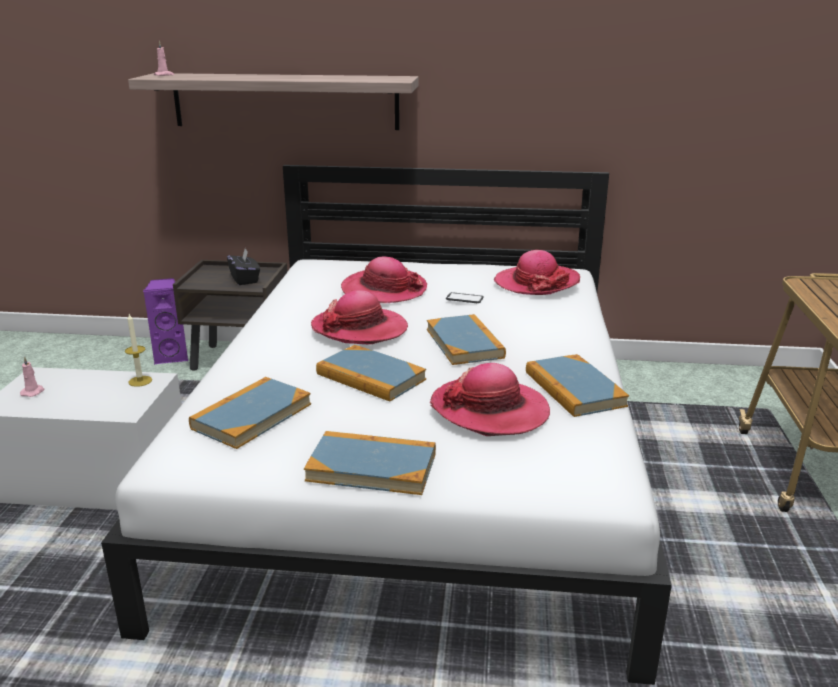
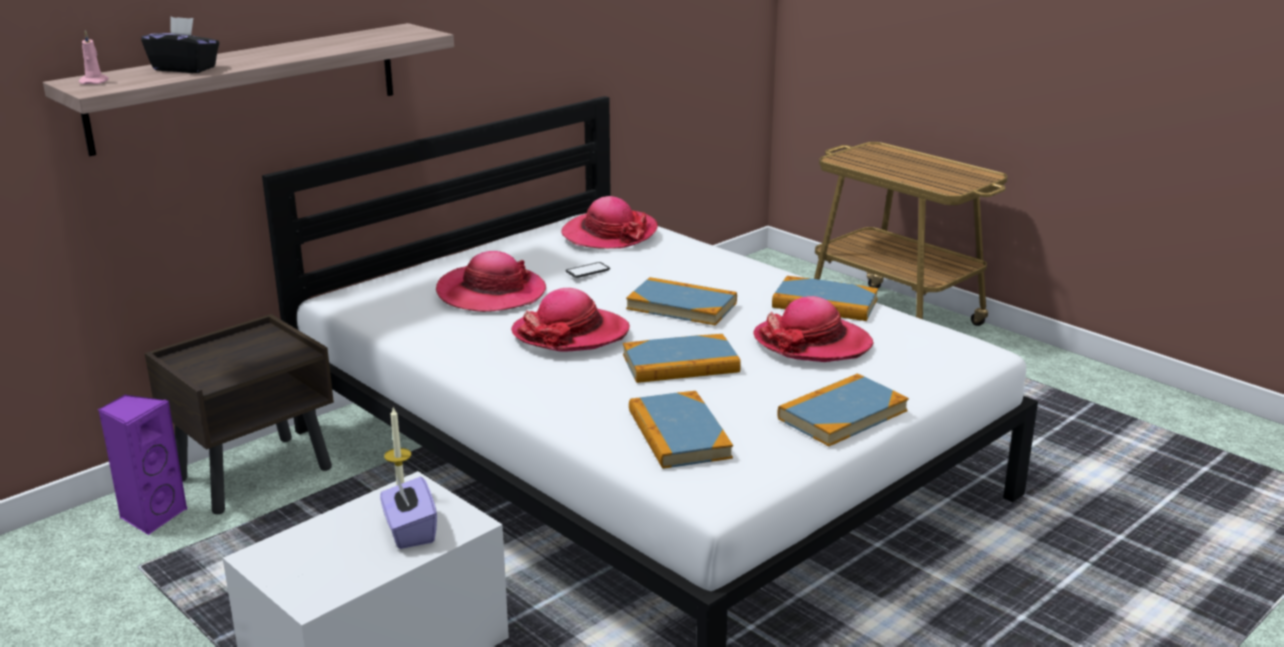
camera: 50 degrees left, 0 degrees up
(33, 392) = (310, 569): pink candle -> none
(100, 400) = (410, 531): none -> purple tissue box
(245, 279) = (262, 351): black tissue box -> black tissue box (185, 68)

